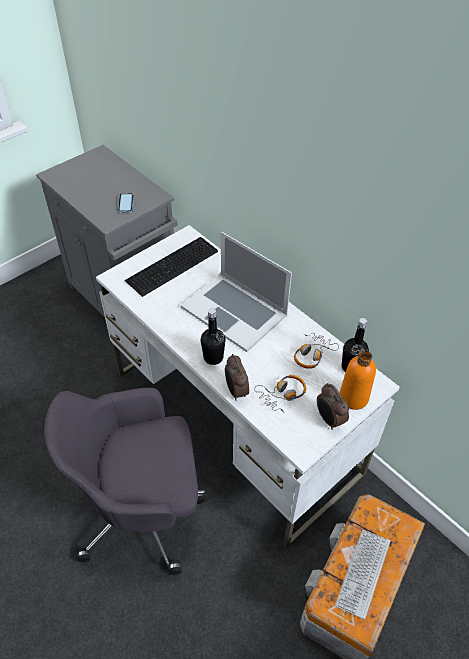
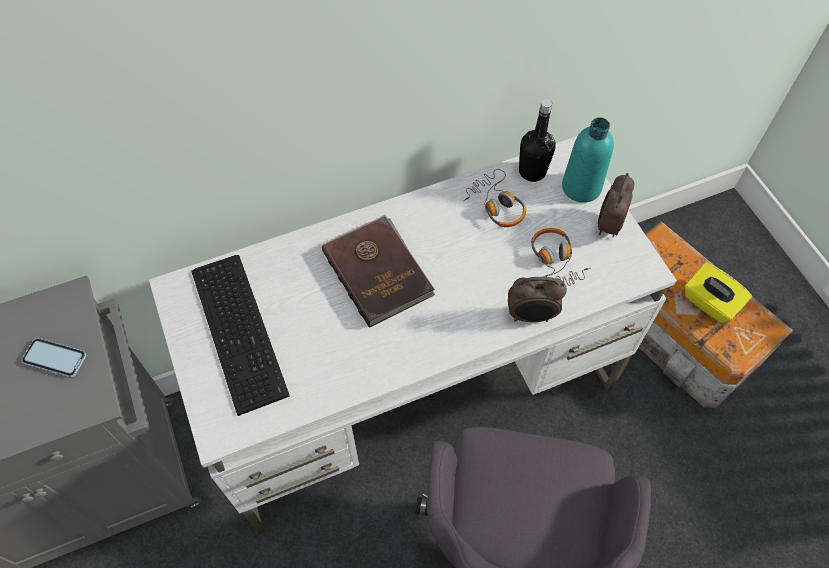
camera: 70 degrees left, 10 degrees up
(213, 357) = (460, 327): black bottle -> none
(234, 310) = (378, 272): laptop -> brown book
(329, 420) = (608, 225): alarm clock -> alarm clock turned 120 degrees clockwise
(353, 397) = (581, 187): orange bottle -> turquoise bottle
(363, 573) = (709, 303): keyboard -> yellow tissue box

